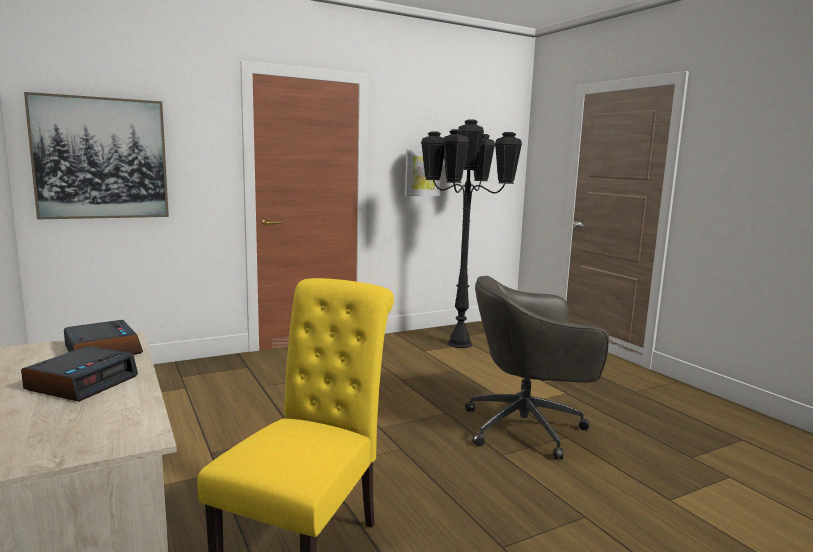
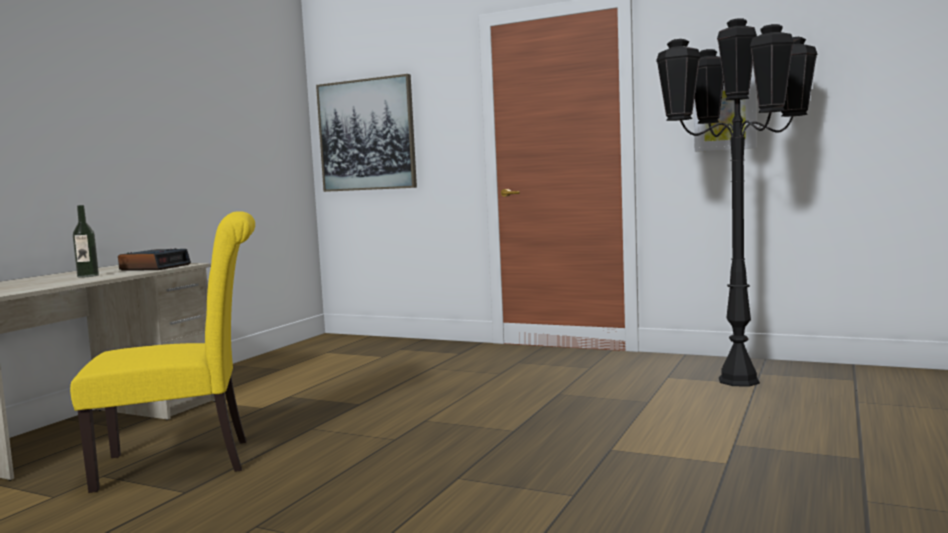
camera: 55 degrees right, 5 degrees down
(82, 382) = (88, 276): alarm clock -> bottle
(527, 428) = (556, 471): grey office chair -> none

